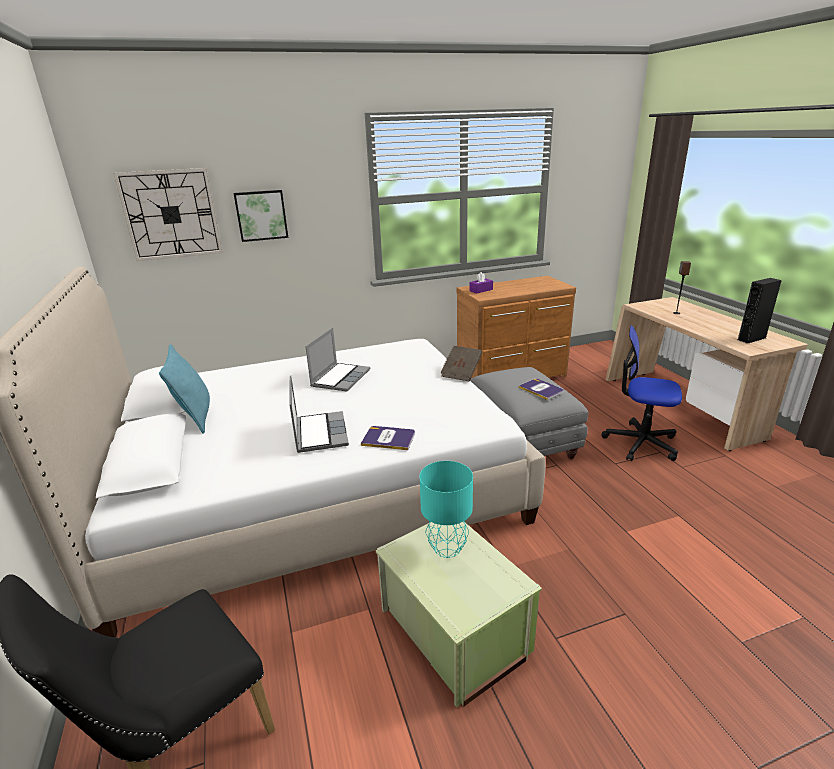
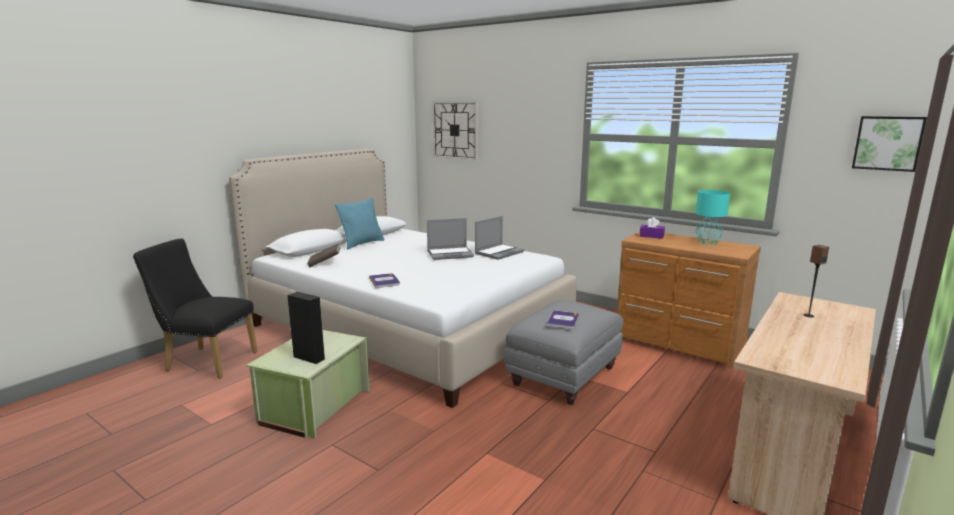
camera: 55 degrees right, 10 degrees down
(261, 215) = (504, 137): picture -> picture (887, 143)
(319, 433) = (373, 267): laptop -> laptop (499, 252)
(447, 548) = (326, 344): turquoise table lamp -> turquoise table lamp (708, 243)
(461, 372) = (510, 278): brown book -> brown book (324, 263)
(640, 443) = (656, 436): office chair -> none
(751, 339) = (802, 359): black speaker -> black speaker (309, 358)

